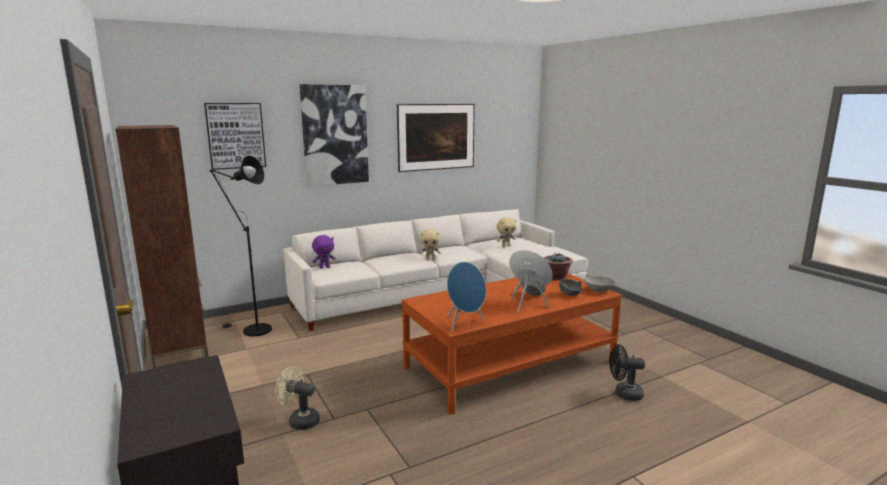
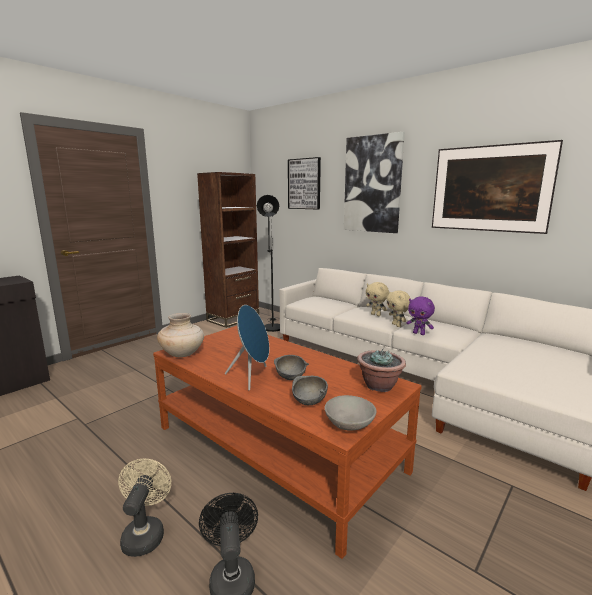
camera: 70 degrees right, 0 degrees up
(299, 421) = (151, 371): beige fan -> beige fan (145, 533)
(324, 267) = (320, 298): purple plush toy -> purple plush toy (419, 333)
(464, 324) = (182, 354): blue speaker -> beige vase
(505, 246) = (512, 350): beige plush toy -> beige plush toy (376, 315)

